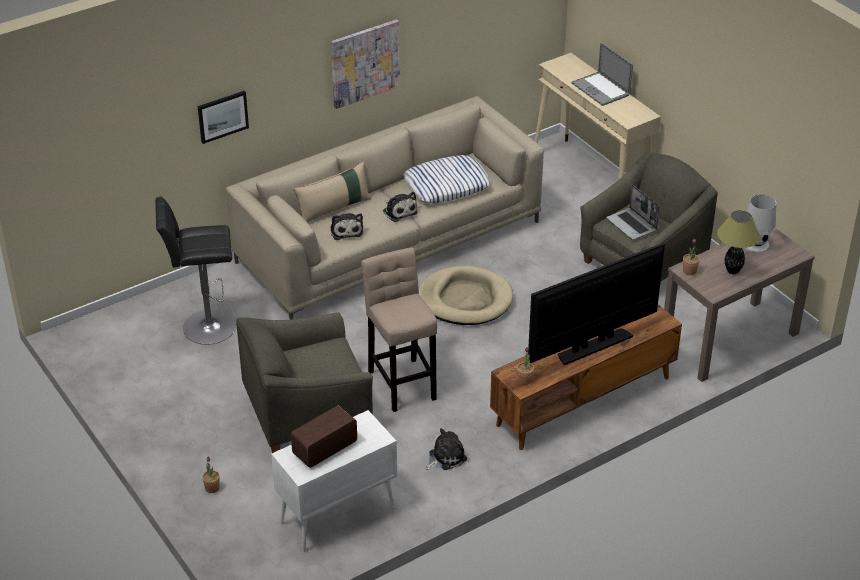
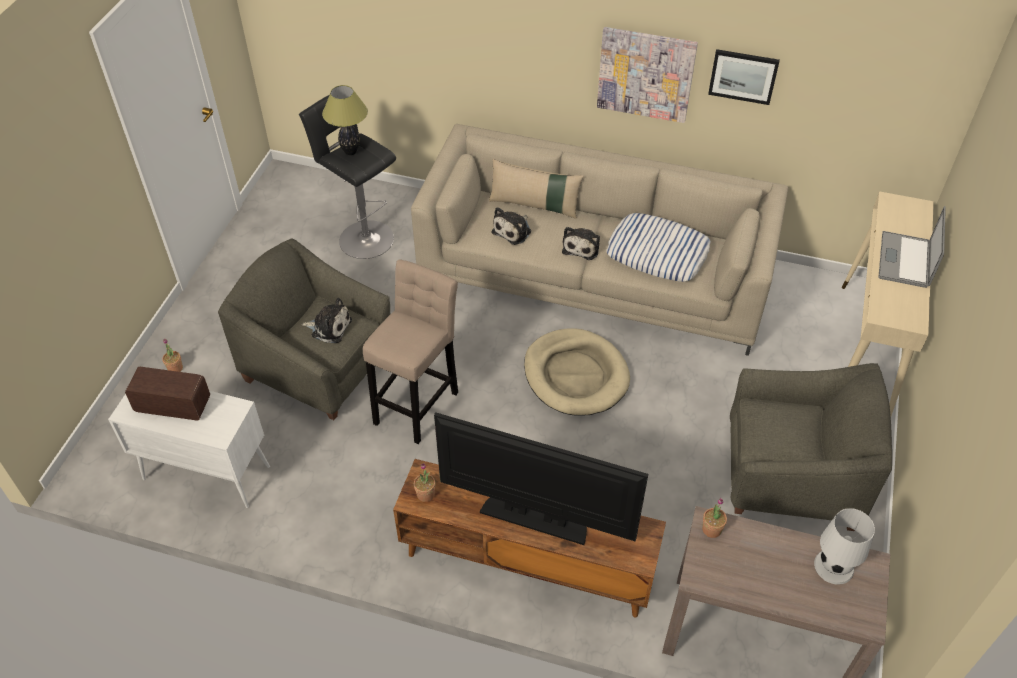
camera: 50 degrees right, 10 degrees up
(222, 116) = (461, 48): picture -> picture (743, 76)
(445, 457) = (347, 502): plush toy -> plush toy (329, 327)
(632, 225) = (775, 429): laptop -> none
(732, 271) = (758, 572): table lamp -> table lamp (350, 152)

